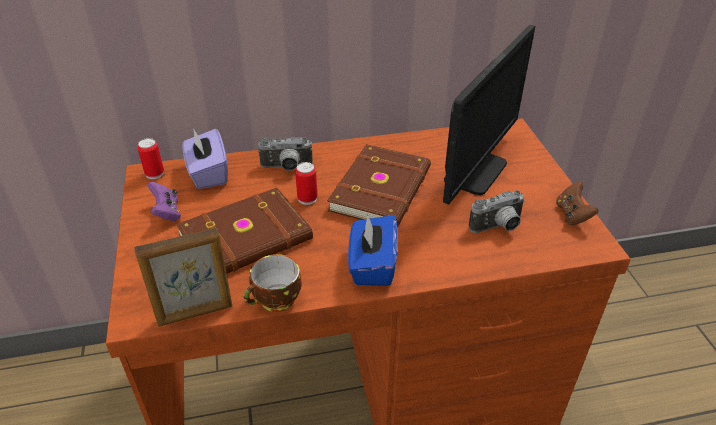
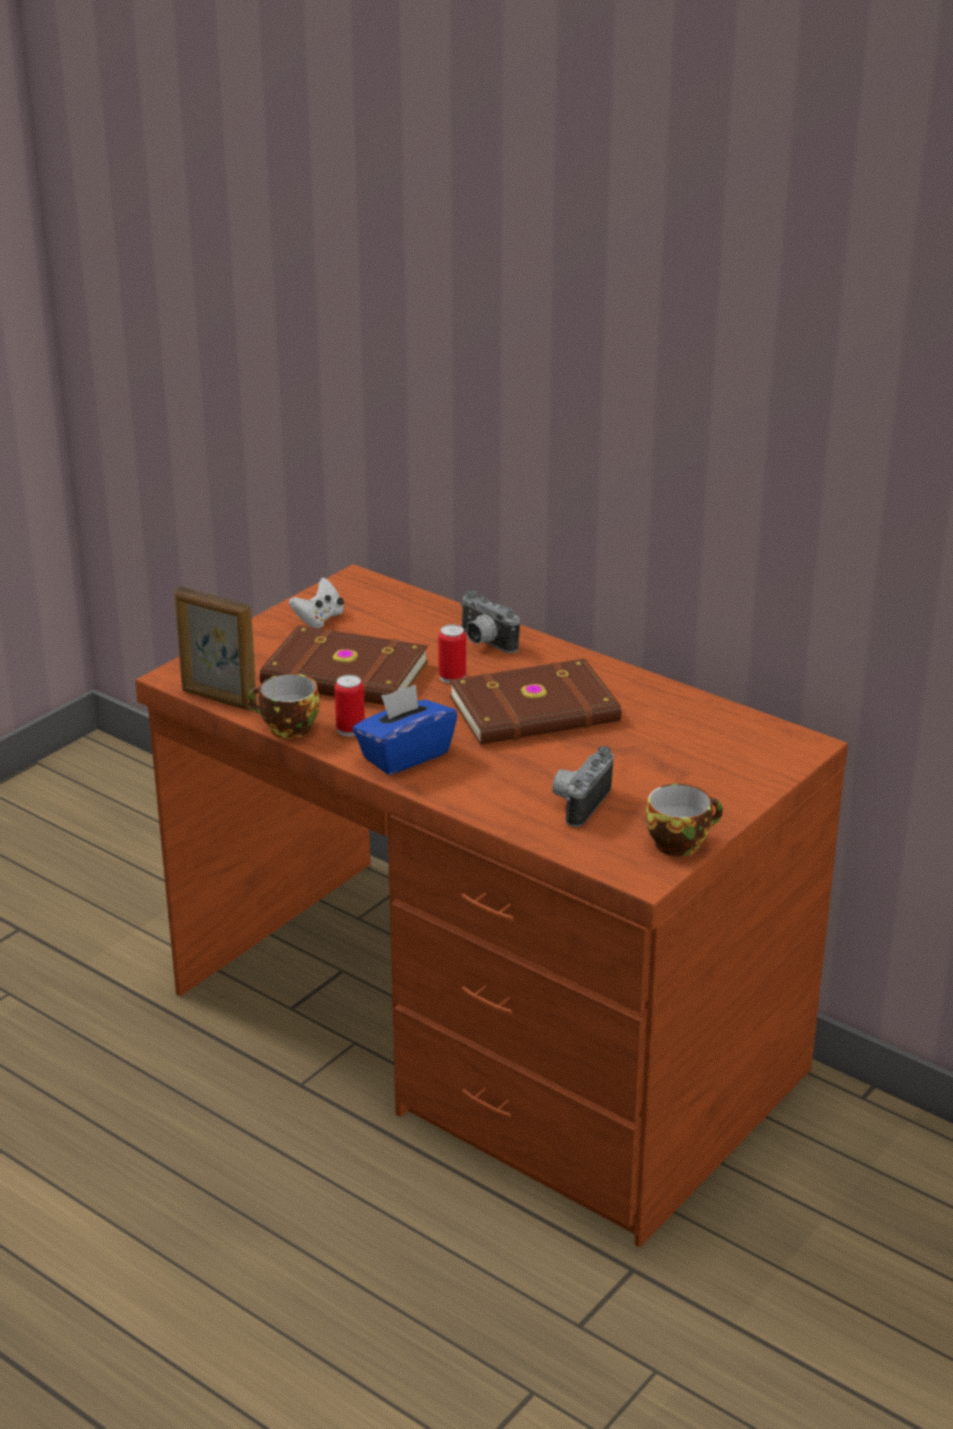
camera: 50 degrees right, 10 degrees down
(154, 173) = (362, 583): can -> can (350, 729)
(167, 212) = (319, 619): purple game controller -> white game controller
(208, 173) = (406, 608): purple tissue box -> none
(475, 171) = (665, 752): monitor -> none
(498, 227) = (578, 803): camera -> camera turned 90 degrees clockwise
(572, 214) = (680, 842): brown game controller -> cup

